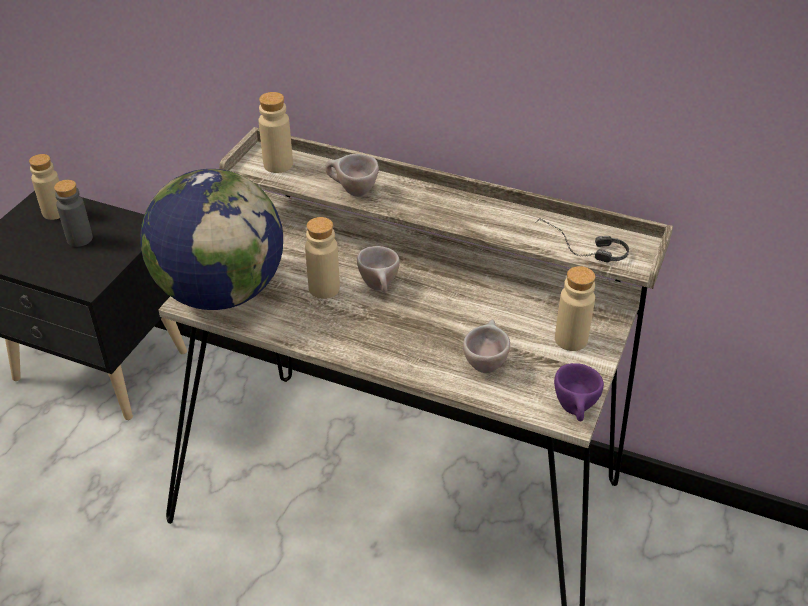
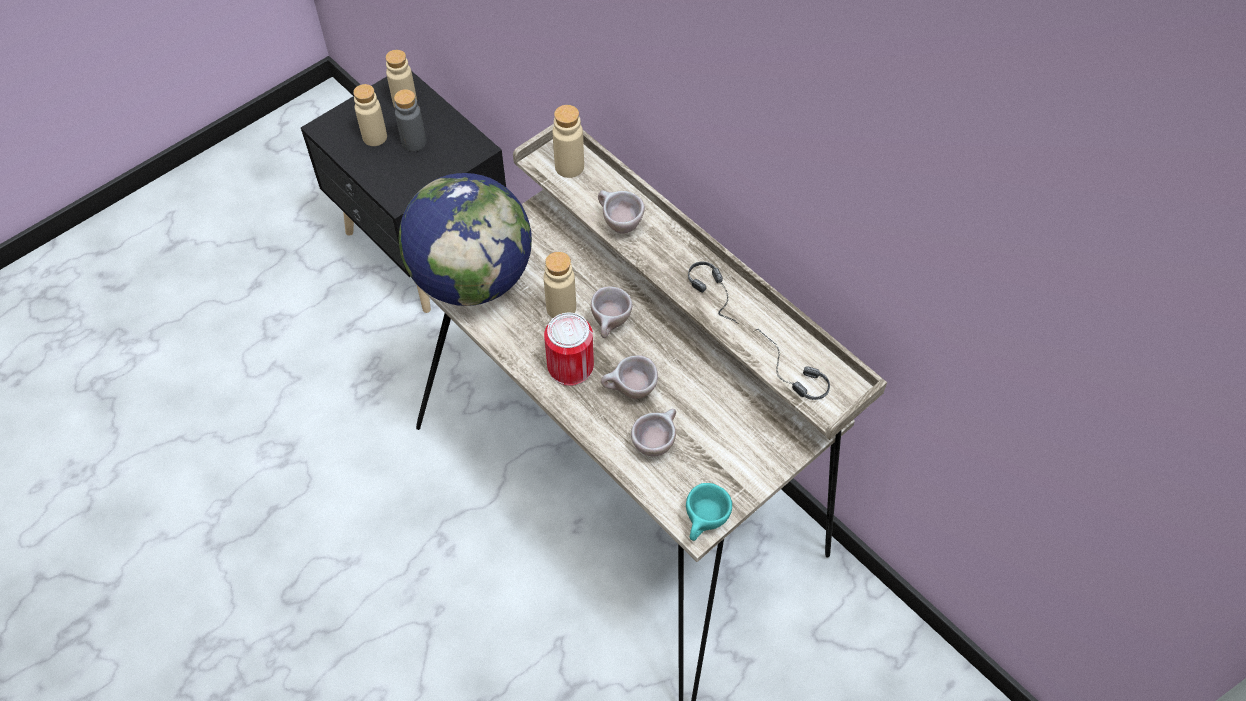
camera: 25 degrees right, 15 degrees up
(363, 330) = (570, 366): none -> can
(432, 331) = (629, 392): none -> beige cup
(482, 217) = (719, 299): none -> headphones
(571, 339) = (747, 450): beige bottle -> beige bottle (375, 137)
(576, 411) = (704, 525): purple cup -> turquoise cup

